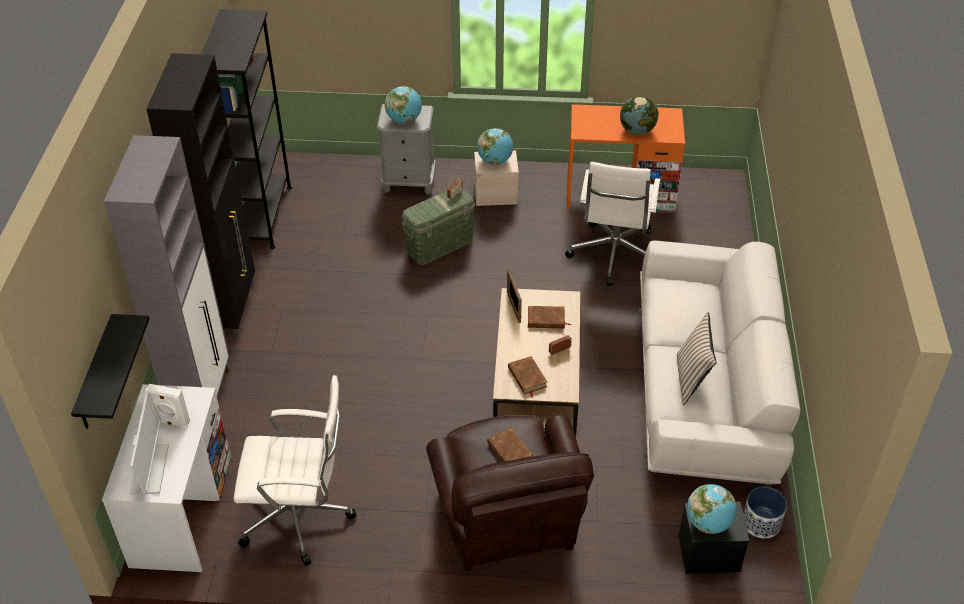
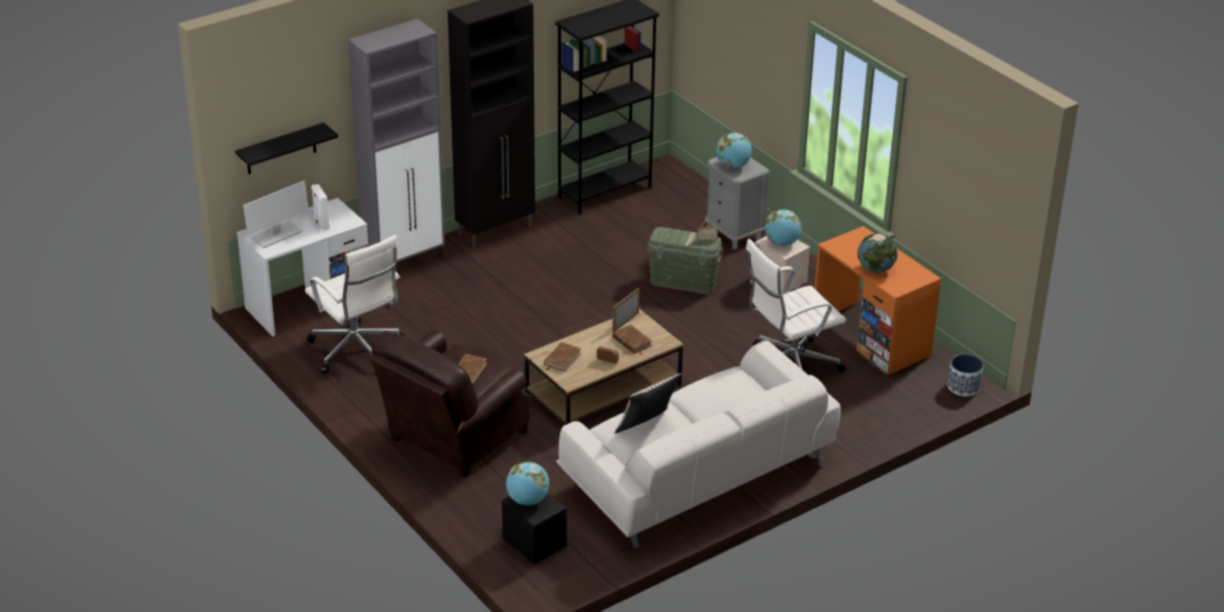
camera: 50 degrees right, 10 degrees down
(761, 523) = (593, 556): planter -> planter (963, 387)

